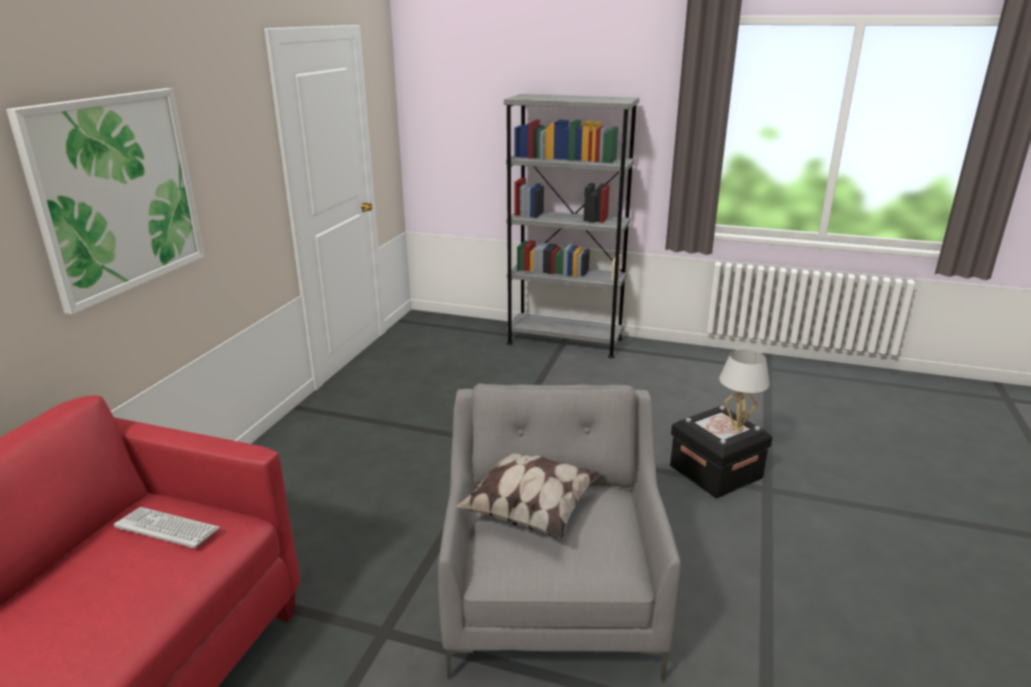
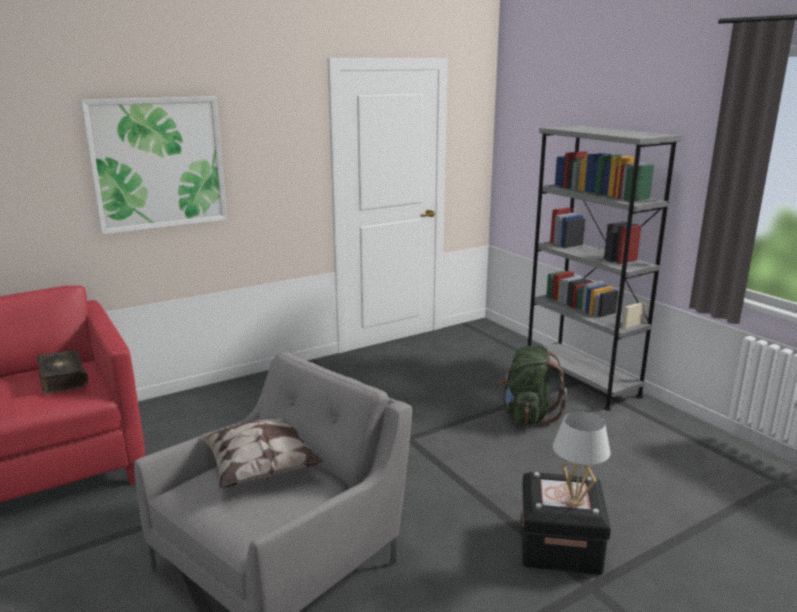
camera: 40 degrees right, 5 degrees down
(167, 528) = (62, 379): keyboard -> book
(565, 384) = (527, 415): none -> green backpack

